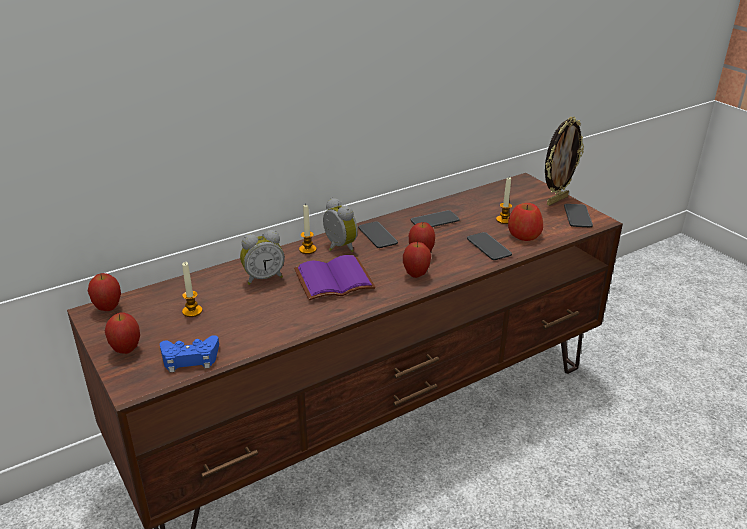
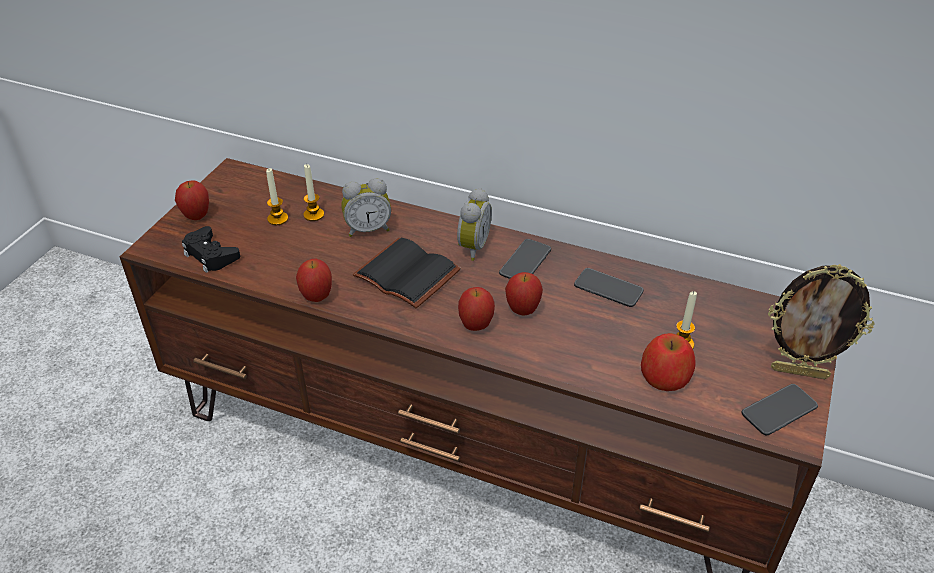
camera: 55 degrees right, 10 degrees up
(108, 308) = (244, 175): apple -> apple (317, 297)
(190, 358) = (210, 255): blue game controller -> black game controller
(263, 278) = (368, 229): alarm clock -> alarm clock turned 45 degrees counterclockwise
(307, 249) = (445, 230): candle -> candle (313, 215)
(334, 279) = (409, 273): purple book -> black book
(488, 247) = (598, 358): phone -> none

